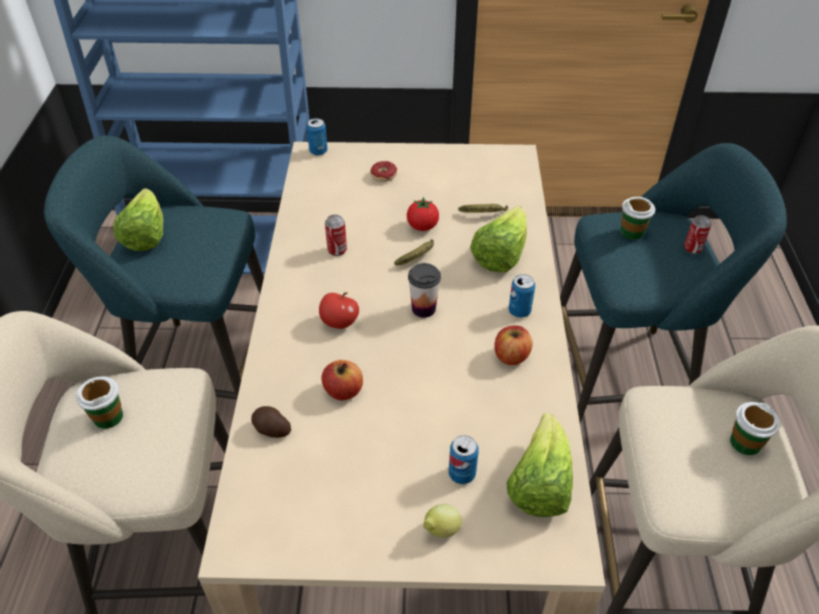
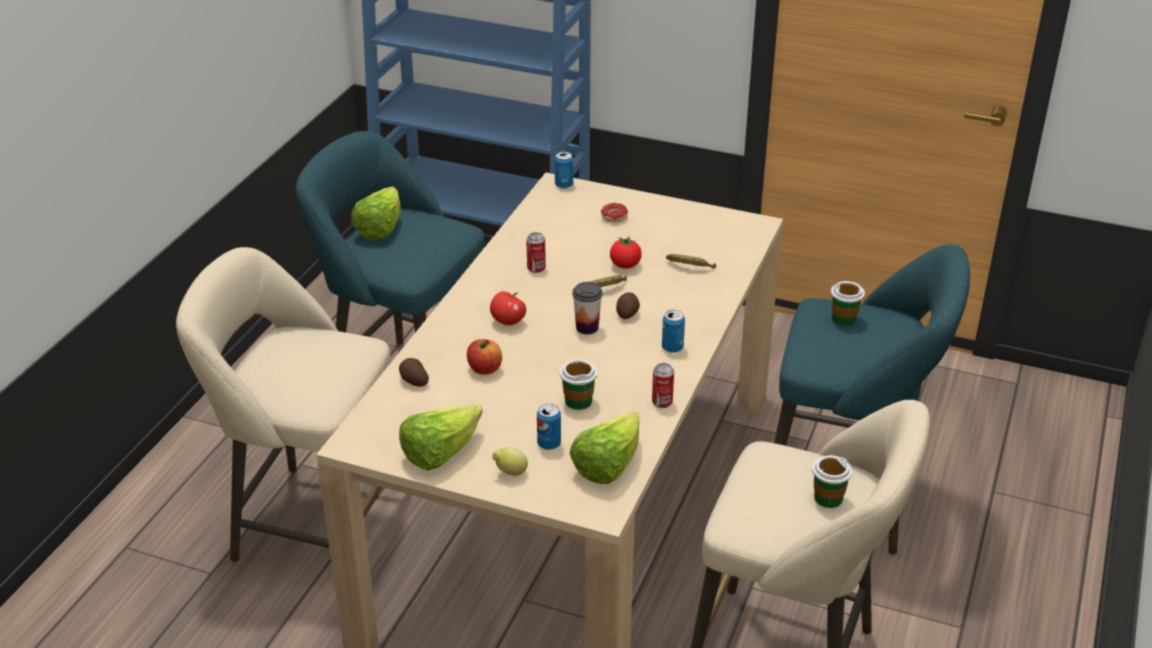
camera: 20 degrees right, 10 degrees down
(108, 416) = (294, 353): cup -> cup (578, 401)
(454, 281) = (628, 313): none -> potato
(500, 255) = (683, 302): lettuce -> lettuce (440, 453)
(511, 356) = (642, 377): apple -> none
(692, 249) = (896, 345): can -> can (662, 402)

